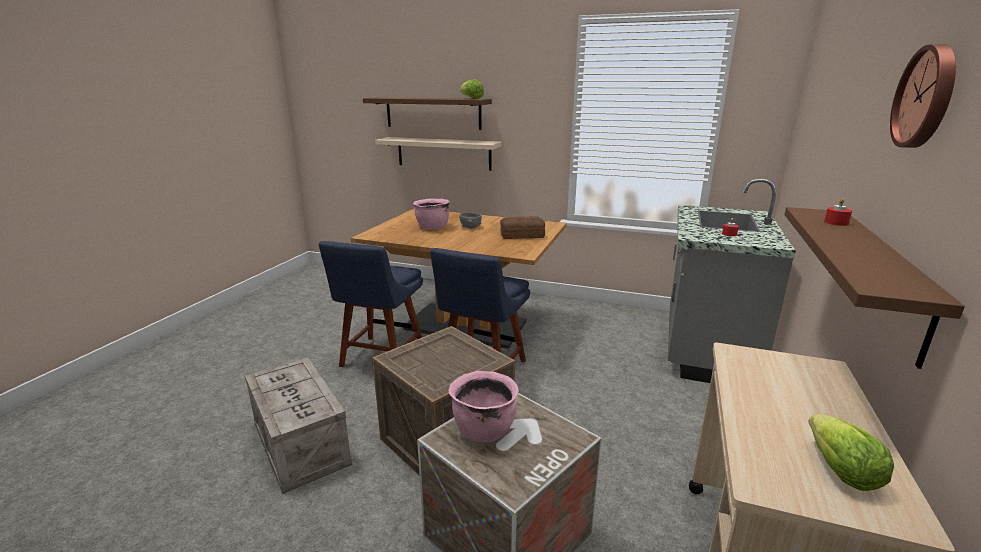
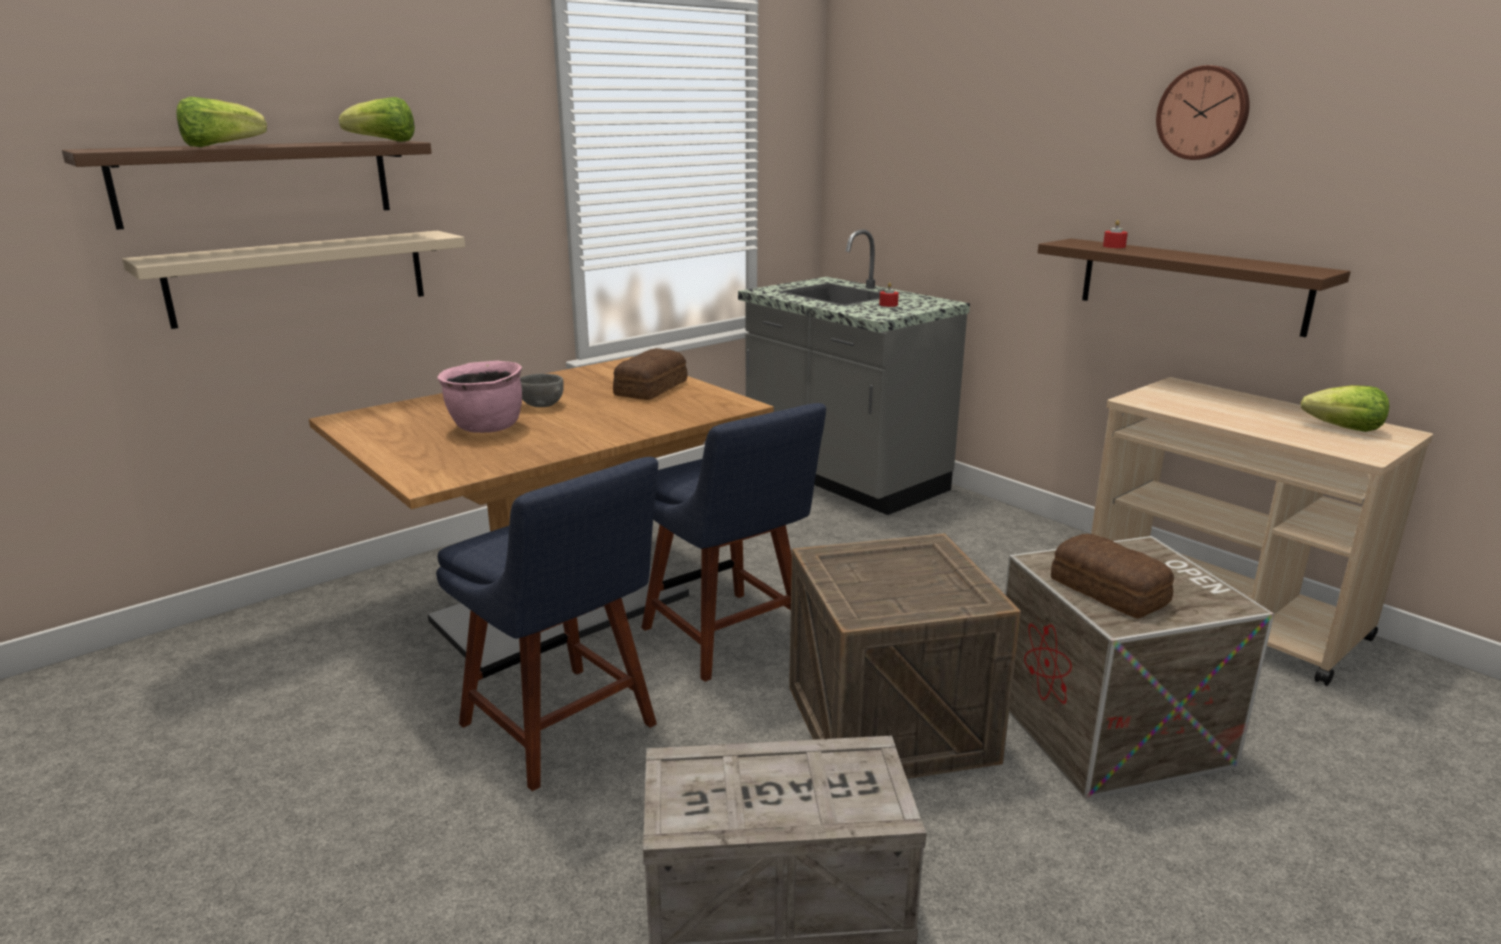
camera: 60 degrees left, 0 degrees up
(409, 98) = (221, 146): none -> lettuce
(483, 429) = (1109, 592): pink cooking pot -> bread

